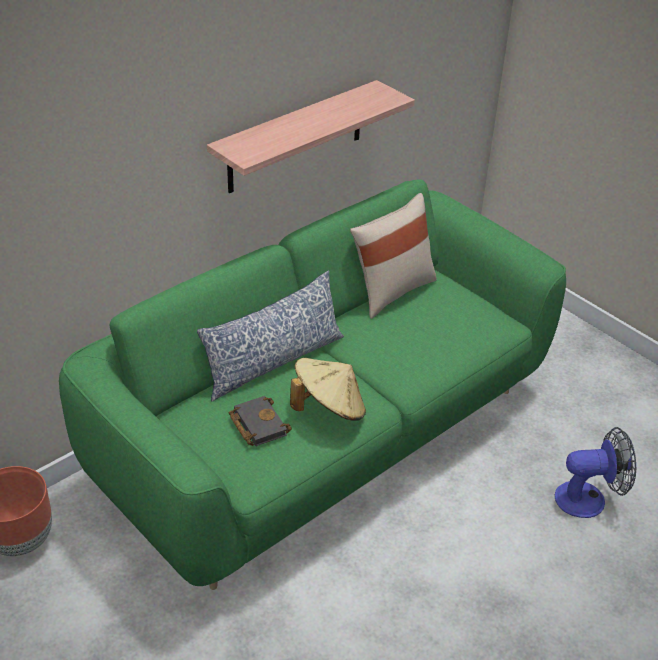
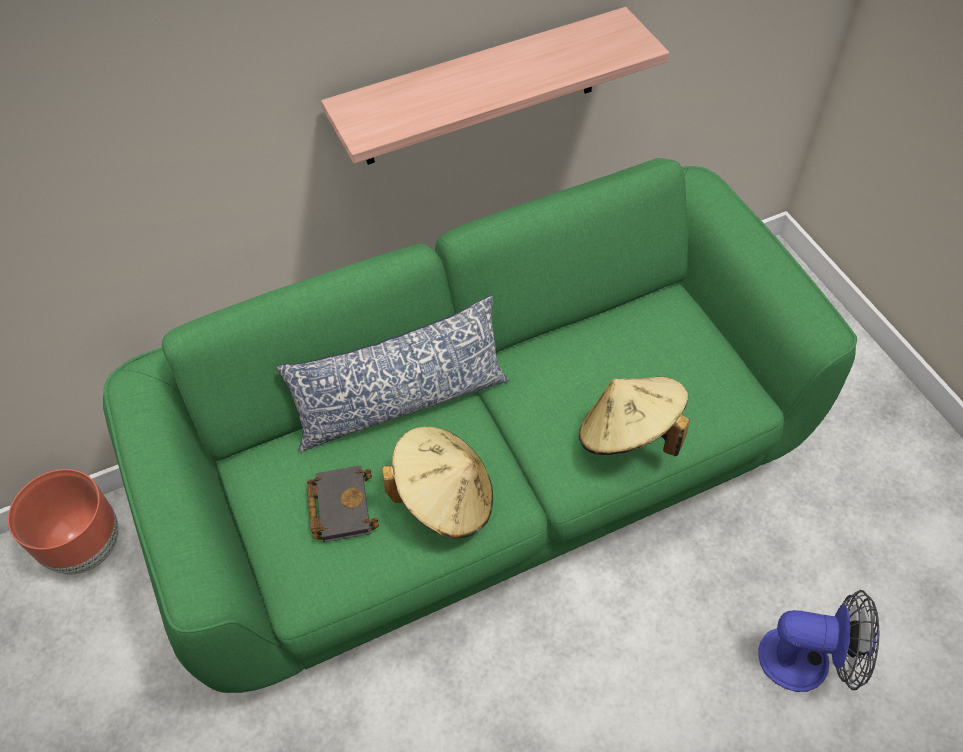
camera: 20 degrees right, 15 degrees up
(391, 291) = (602, 315): beige pillow -> none
(438, 352) = (629, 435): none -> beige hat

